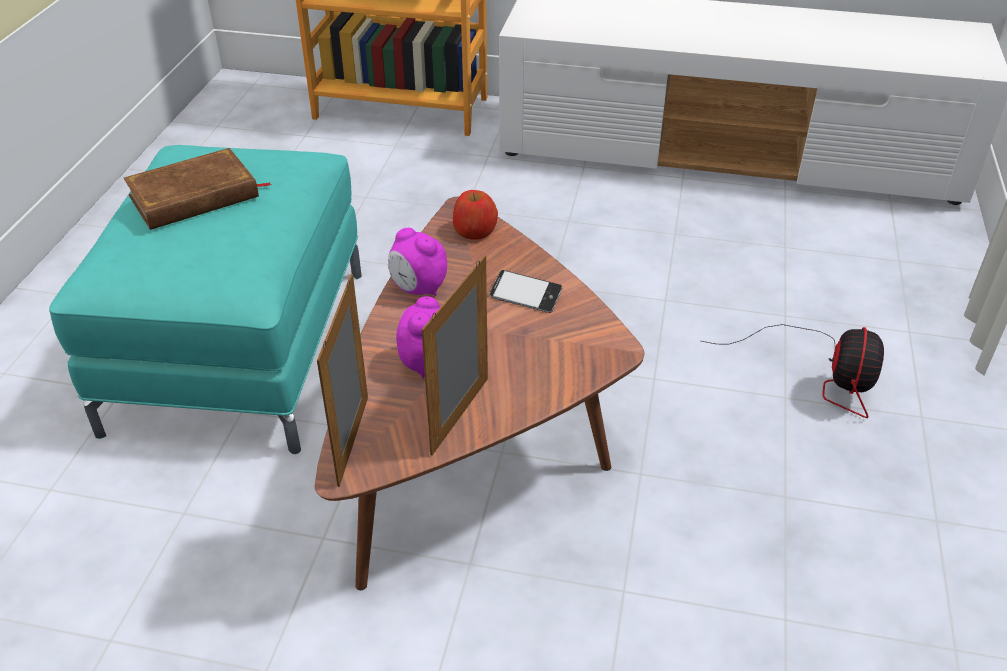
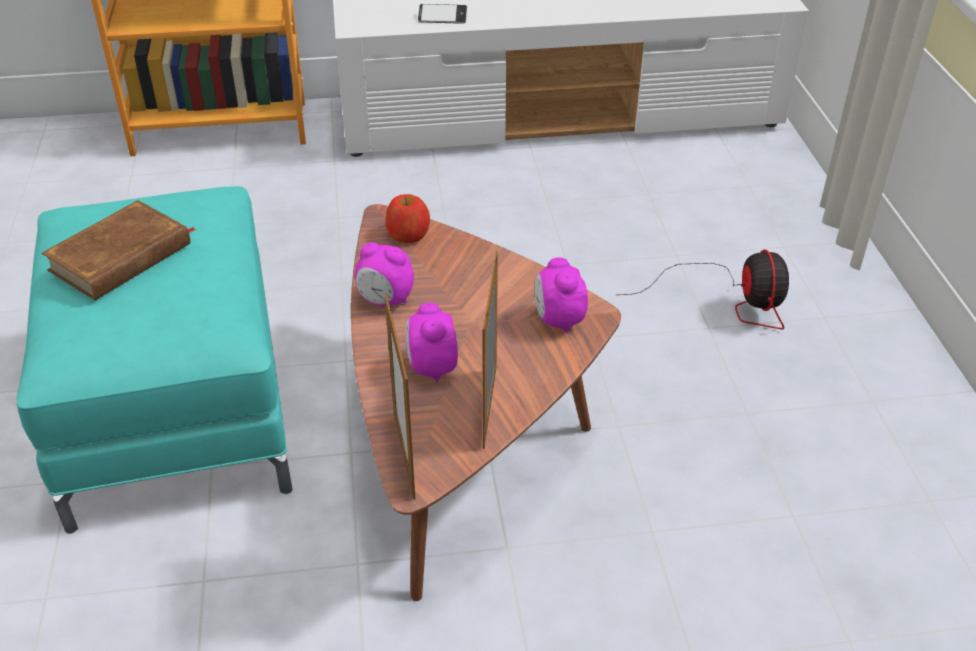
camera: 20 degrees left, 0 degrees up
(525, 296) = (489, 285): phone -> phone (442, 18)
(575, 346) = (558, 320): none -> alarm clock

